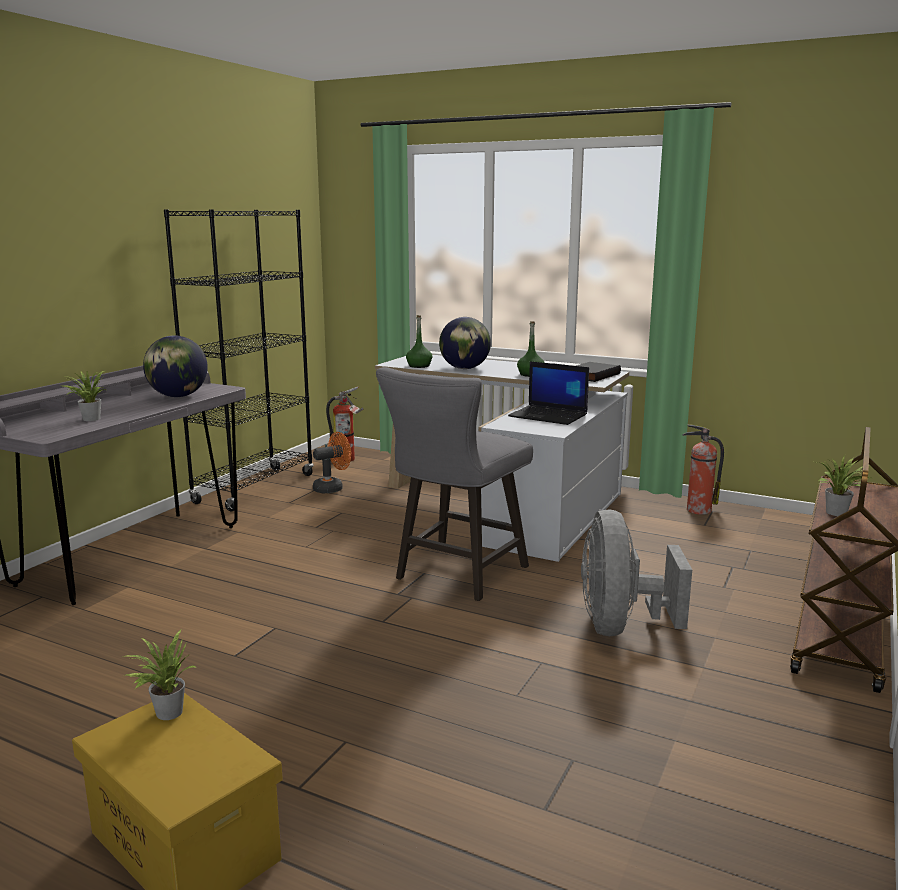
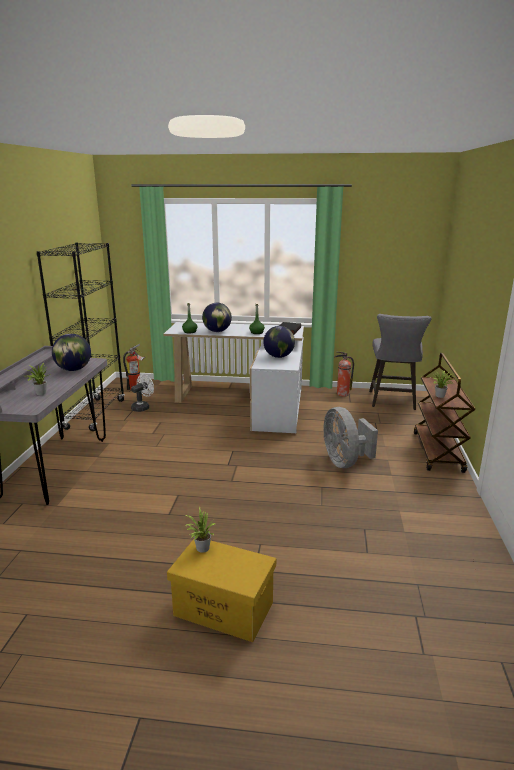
camera: 20 degrees left, 5 degrees up
(332, 488) = (142, 407): orange fan -> white fan
(456, 575) = (250, 449): grey stool -> grey stool (393, 402)
(549, 416) = (279, 357): laptop -> globe

